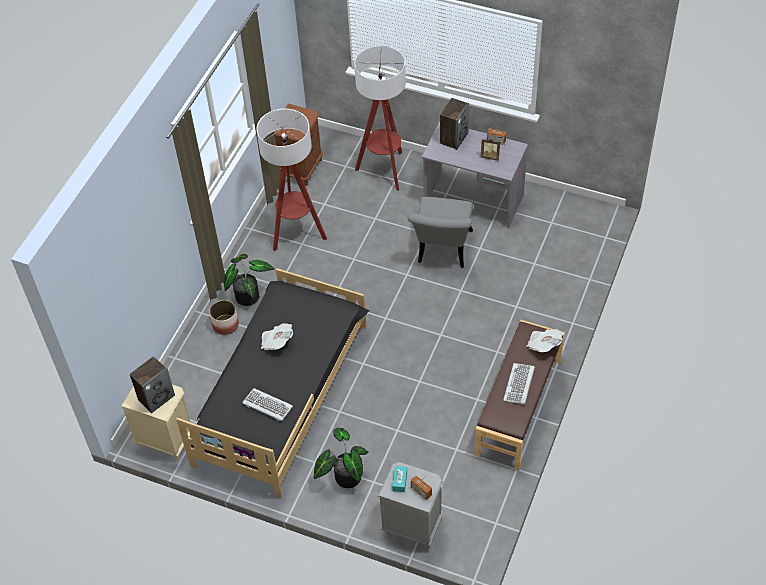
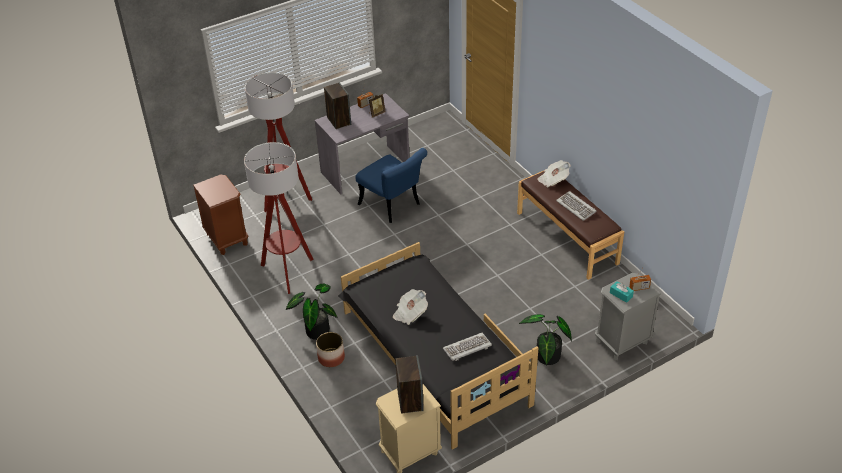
camera: 55 degrees left, 10 degrees down
(442, 251) = (393, 206): grey chair -> blue chair

